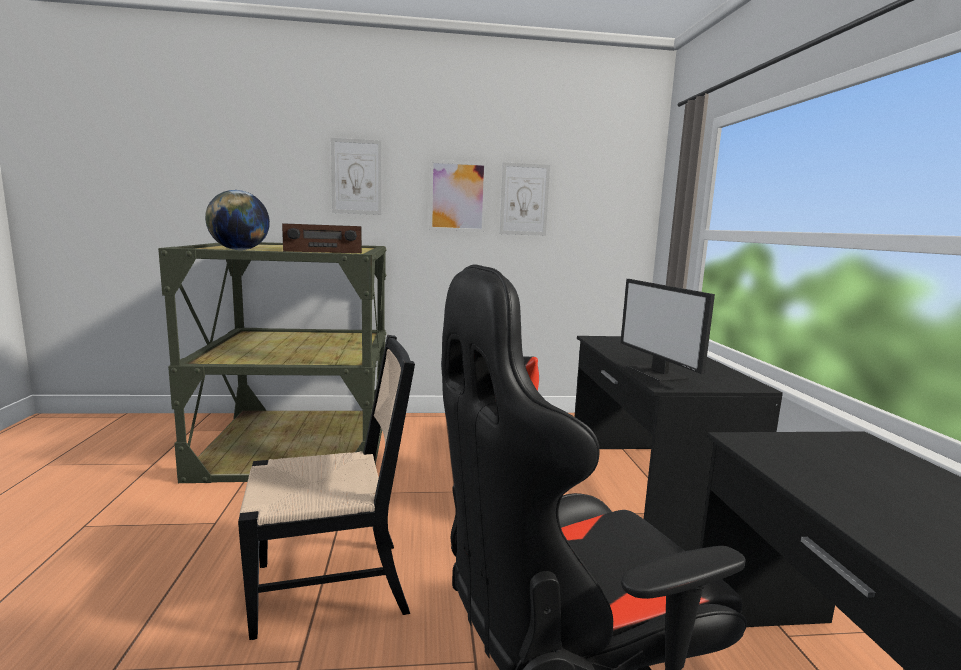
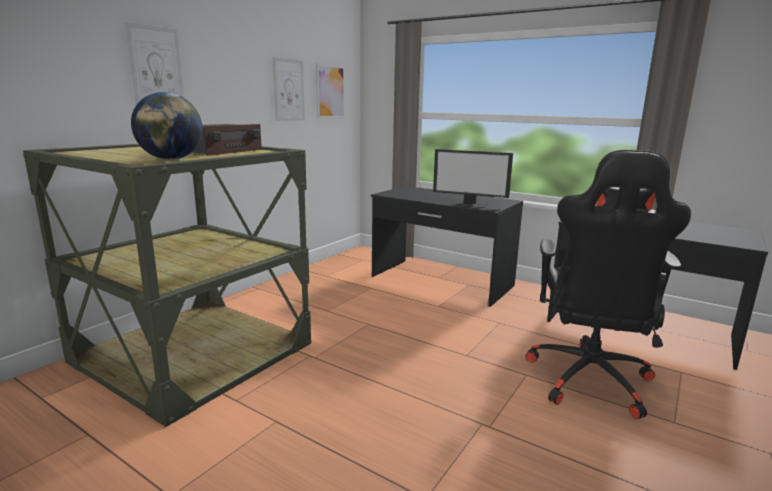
camera: 50 degrees left, 5 degrees up
(331, 587) = (423, 395): chair -> none
(457, 196) = (244, 87): picture -> picture (330, 92)

